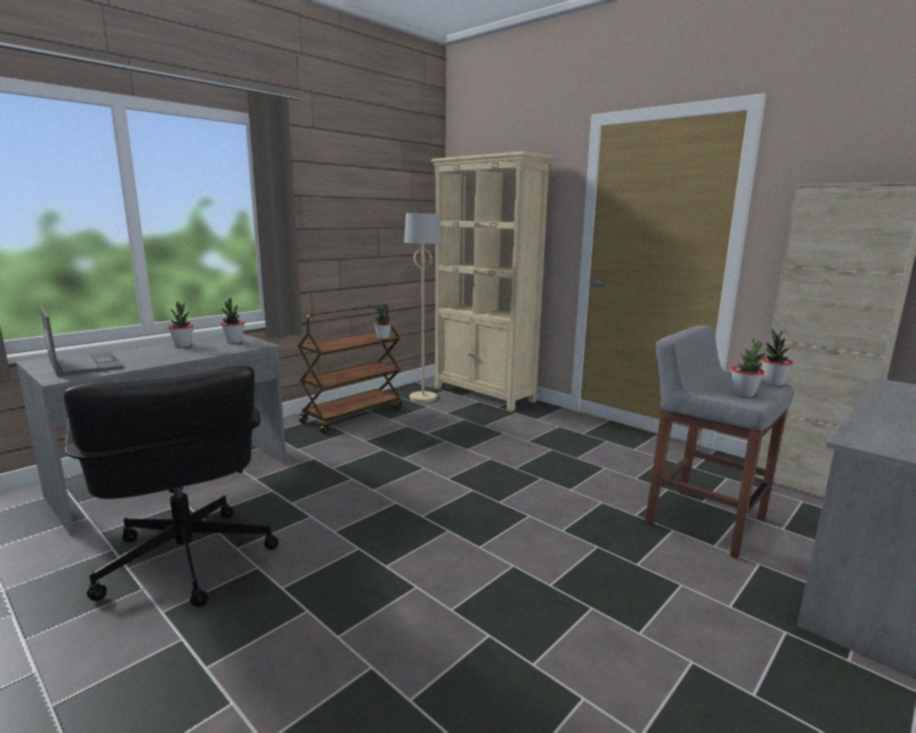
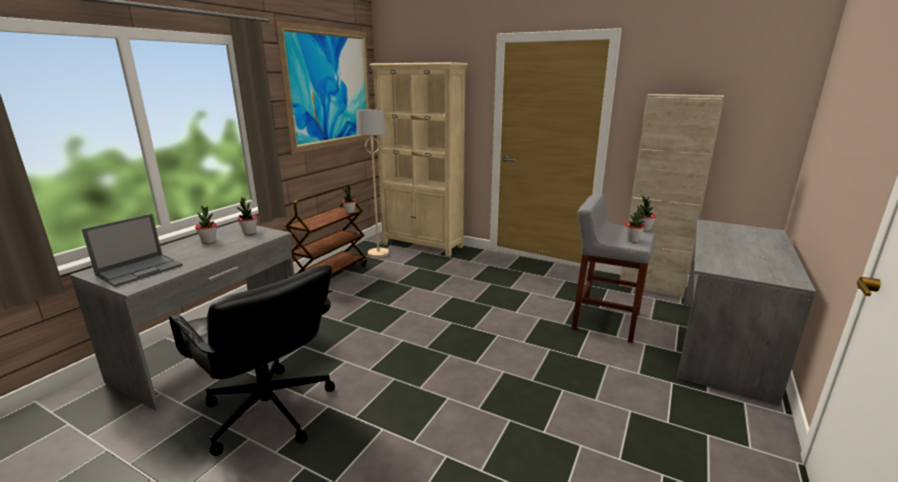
camera: 15 degrees left, 5 degrees up
(85, 364) = (141, 269): laptop -> laptop turned 90 degrees clockwise
(380, 188) = (330, 88): none -> picture

